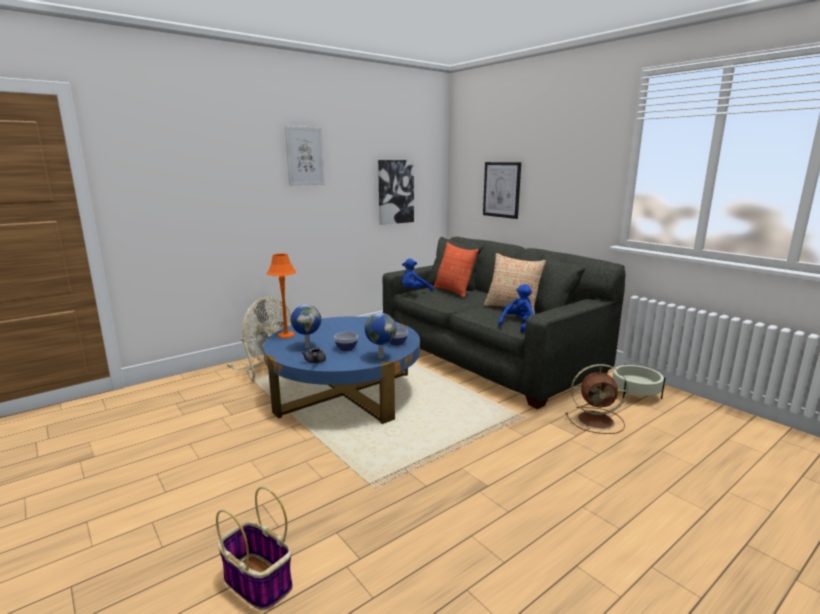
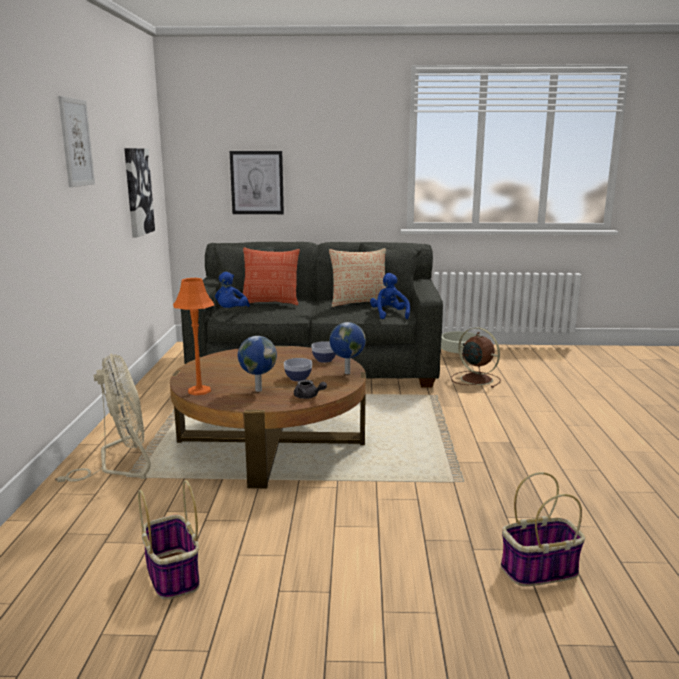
camera: 50 degrees left, 0 degrees up
(155, 434) = (172, 574): none -> basket
(345, 392) = (271, 441): blue coffee table -> brown coffee table
(597, 420) = (475, 379): brown fan -> brown fan turned 90 degrees counterclockwise

